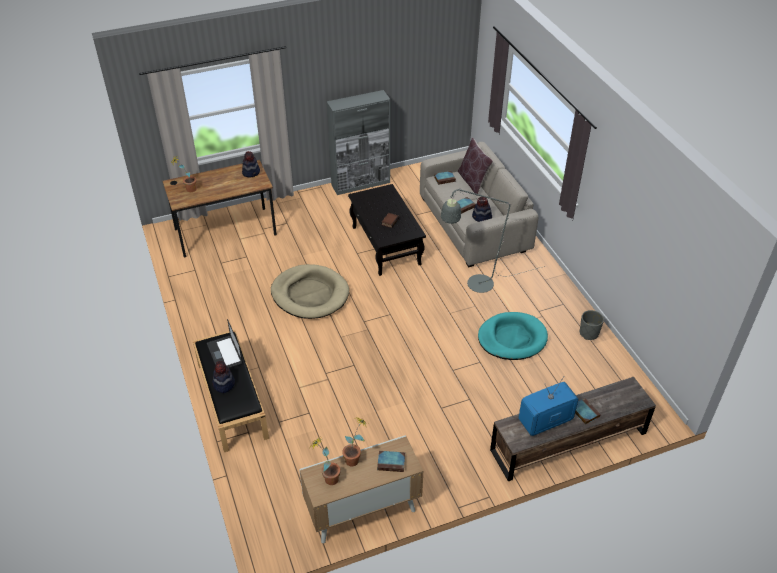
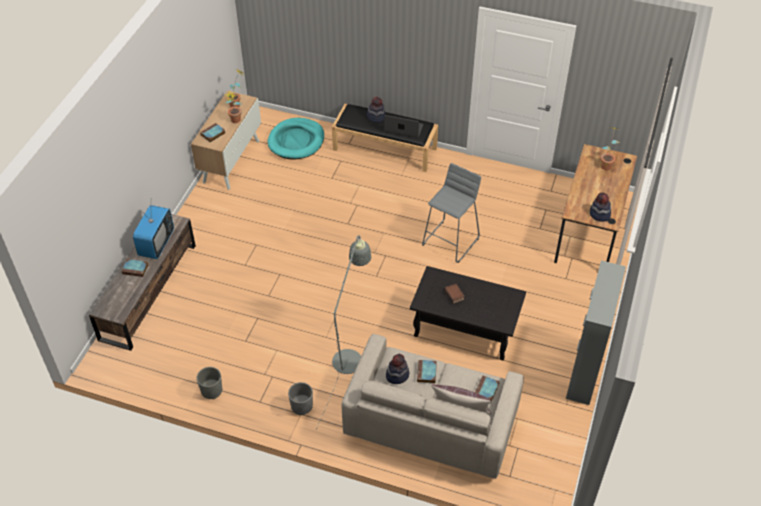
camera: 130 degrees right, 5 degrees up
(310, 294) = (450, 241): beige dog bed -> grey stool
(512, 338) = (266, 333): turquoise dog bed -> turquoise dog bed (296, 141)
(539, 282) = (301, 406): none -> grey planter

